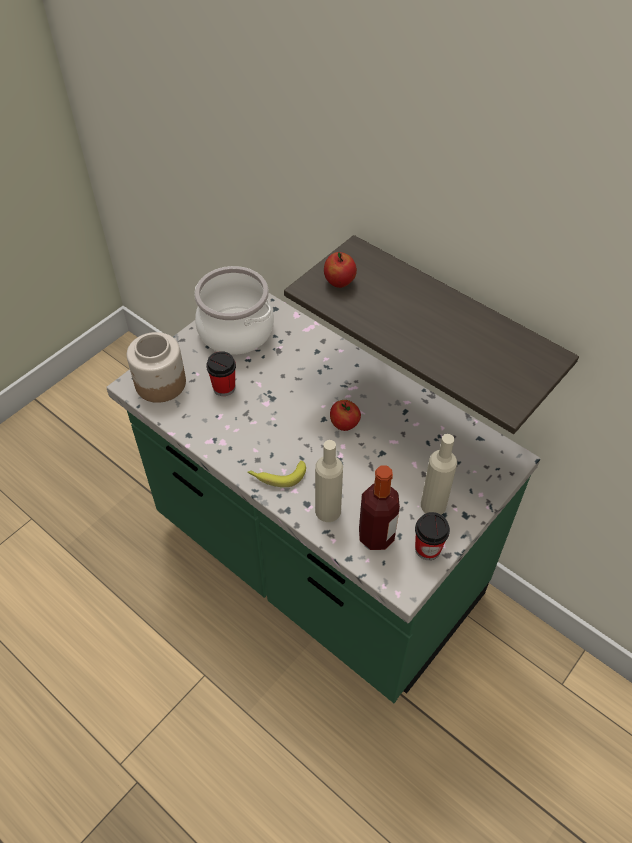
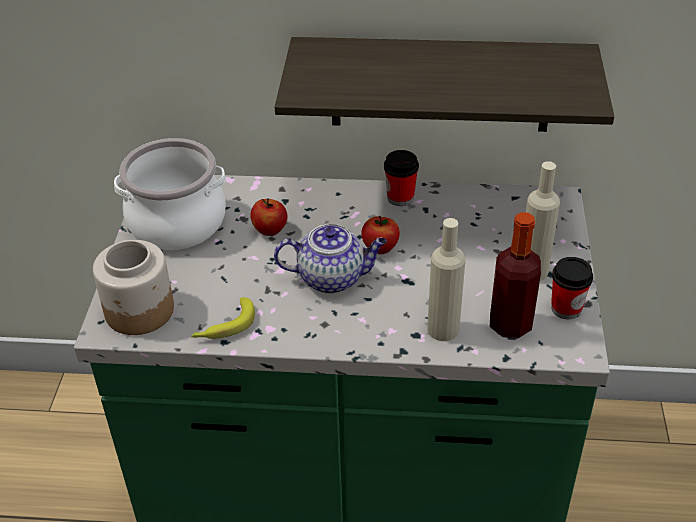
camera: 35 degrees left, 10 degrees down
(224, 387) = (218, 279): cup -> cup (400, 198)
(276, 476) = (359, 327): banana -> banana (224, 326)
(293, 428) = (333, 278): none -> teapot
(339, 282) = (325, 77): apple -> apple (270, 230)

